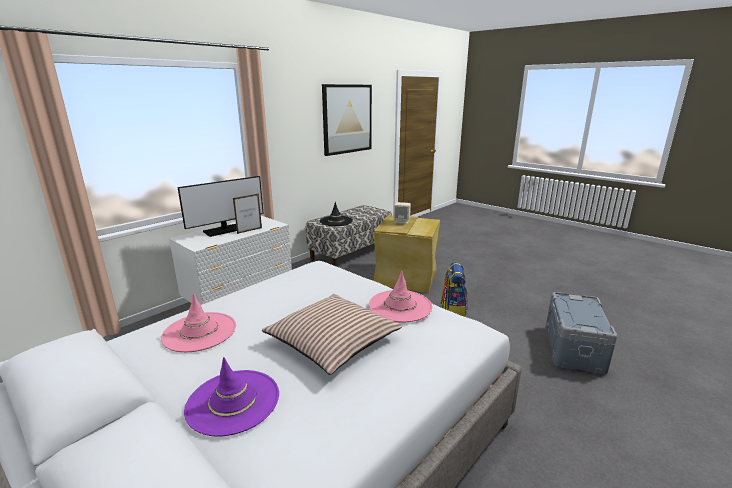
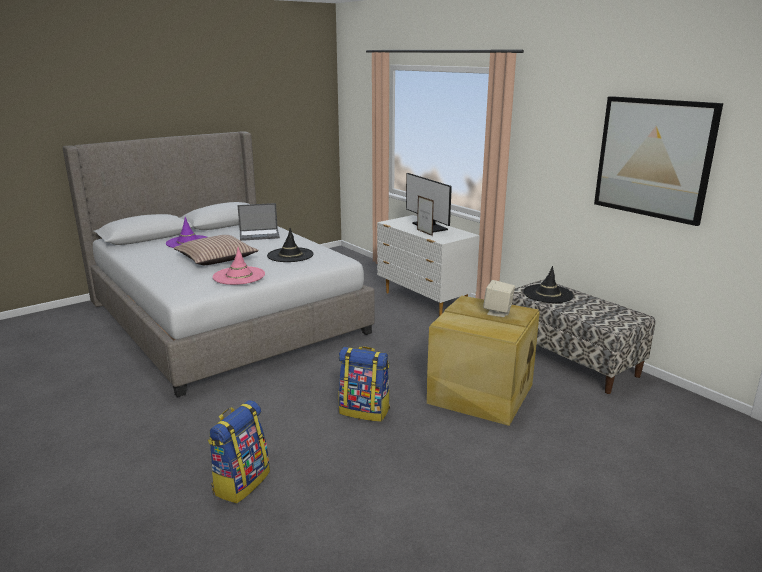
camera: 100 degrees right, 0 degrees up
(199, 332) = (260, 235): pink hat -> laptop
(307, 292) = (290, 255): none -> black hat
(572, 348) = (241, 482): grey storage box -> backpack

